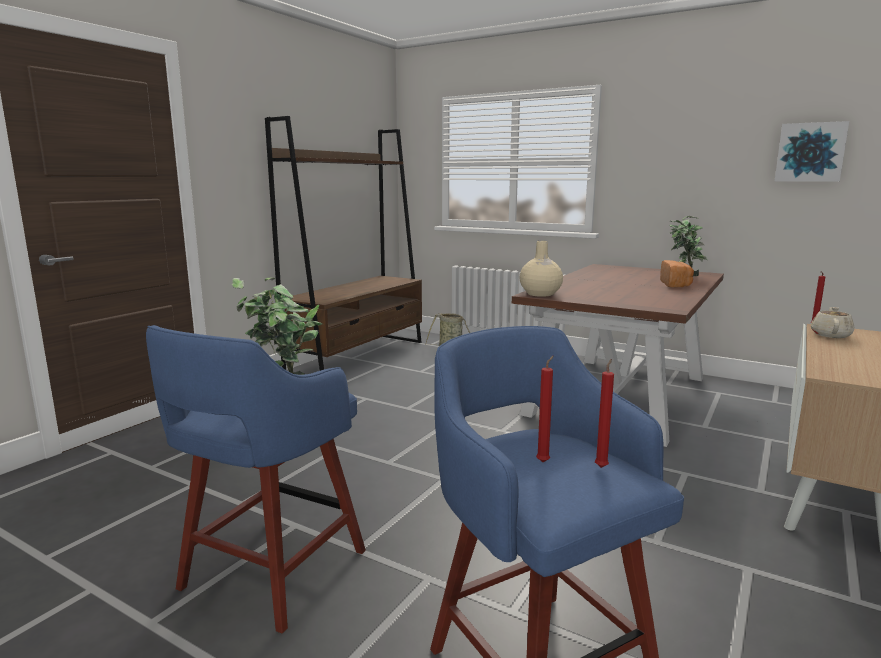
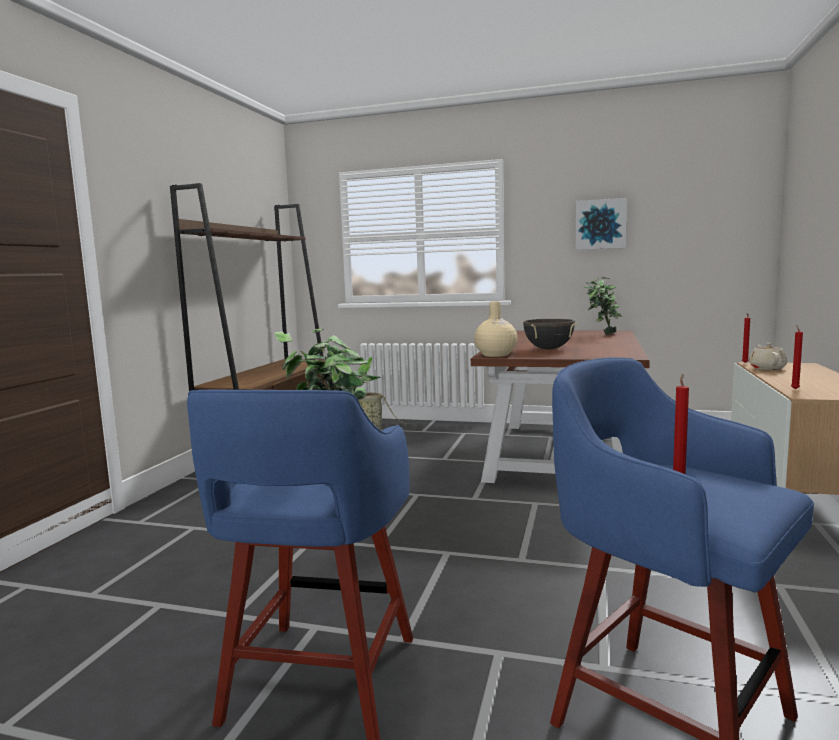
camera: 15 degrees left, 5 degrees down
(601, 291) = (548, 349): none -> black cooking pot
(602, 466) = (733, 482): red candle -> red candle (794, 389)
(676, 284) = (605, 340): bread -> none
(810, 152) = (696, 216): picture -> picture (600, 224)

